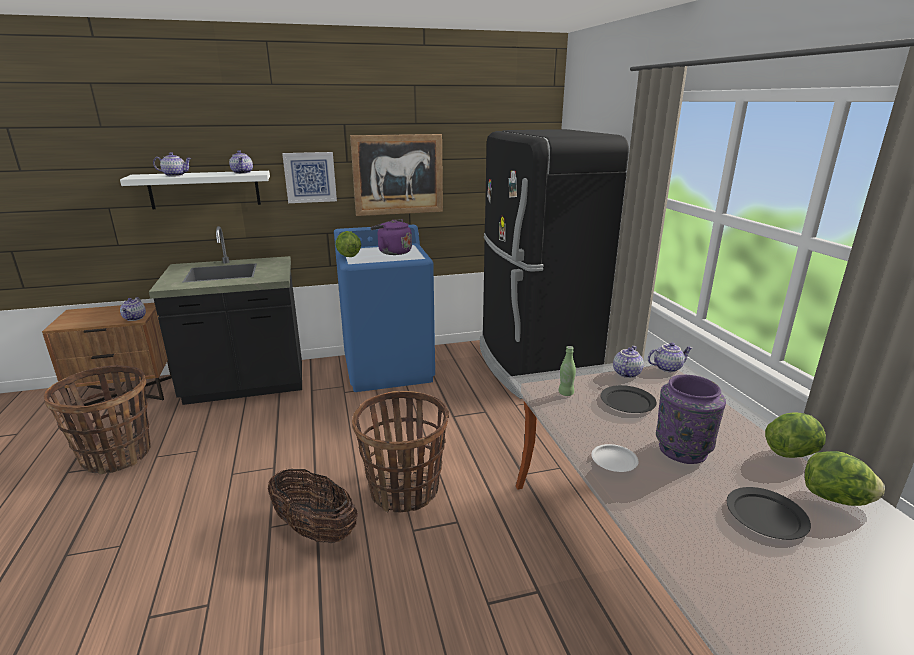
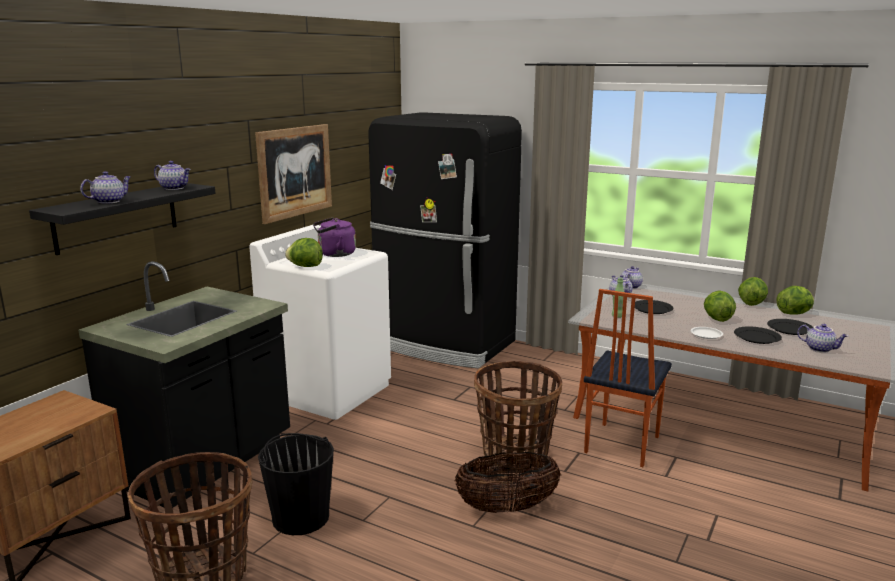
camera: 45 degrees left, 5 degrees down
(135, 318) = (90, 411): teapot -> teapot (820, 349)
(205, 189) = (117, 217): white shelf -> black shelf
(213, 449) = (300, 517): none -> black bucket
(310, 177) = (222, 185): picture -> none
(389, 368) = (328, 391): blue washing machine -> white washing machine
(508, 539) = (620, 444): none -> chair
(677, 499) = (756, 337): none -> black plate
(682, 449) = (716, 319): purple vase -> lettuce

